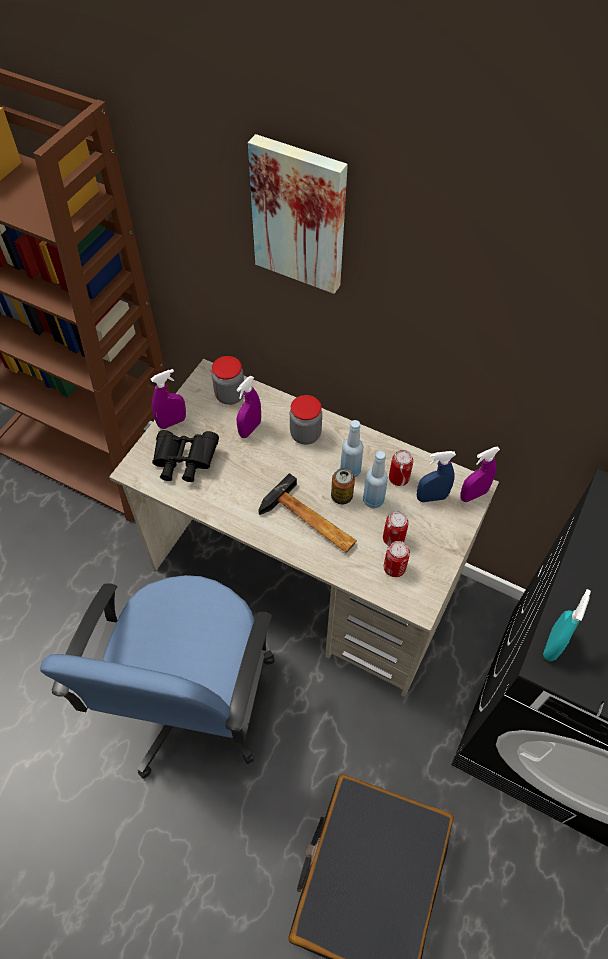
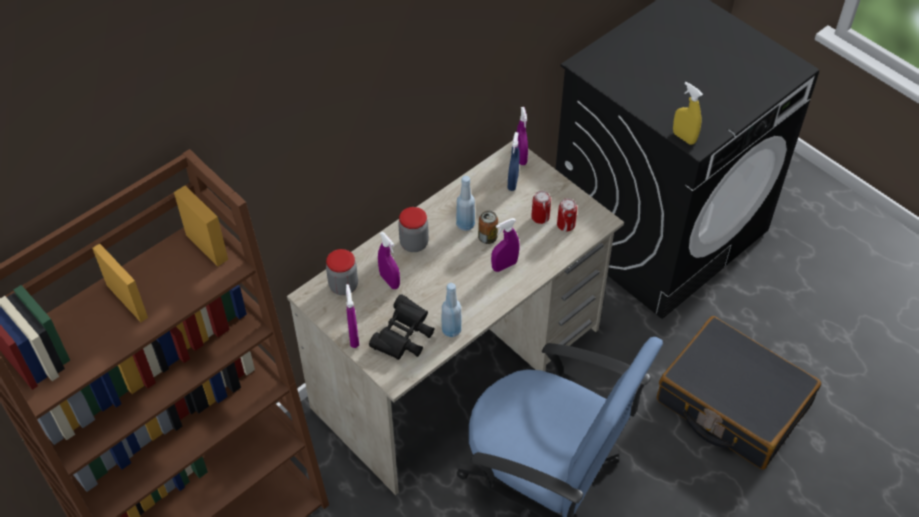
camera: 70 degrees left, 5 degrees down
(300, 214) = (348, 88): picture -> none
(310, 523) = (504, 265): hammer -> purple spray bottle
(373, 500) = (500, 219): blue bottle -> blue bottle (451, 330)
(398, 478) = (486, 196): can -> none
(552, 644) = (684, 137): turquoise spray bottle -> yellow spray bottle

